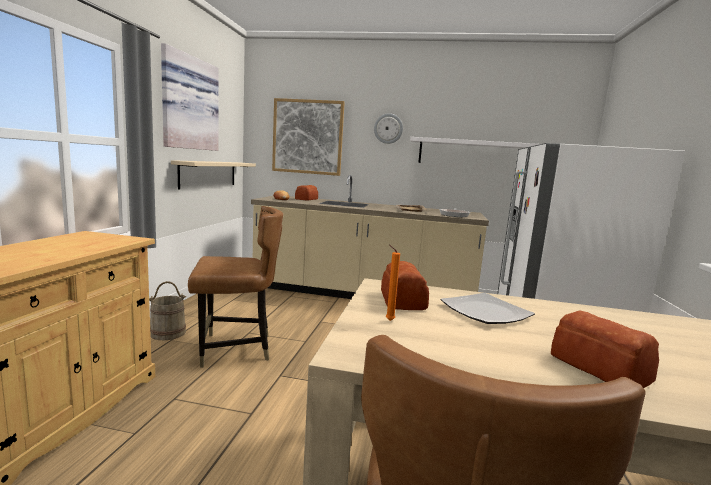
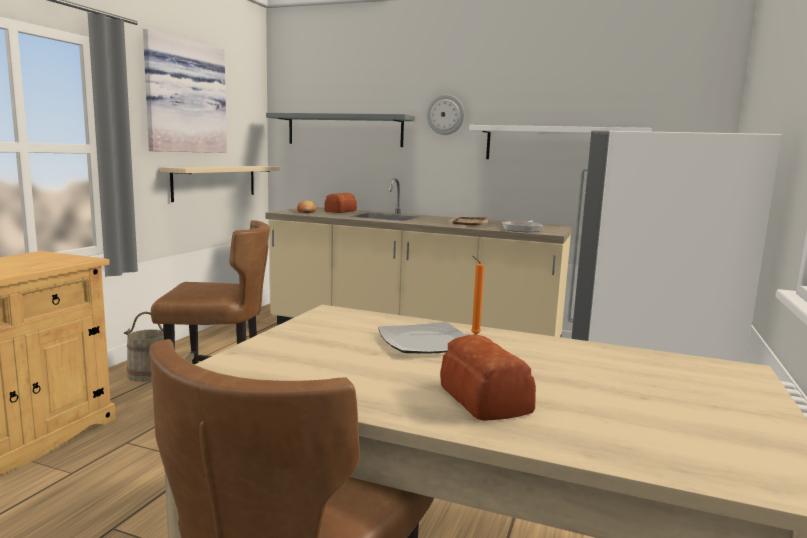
camera: 10 degrees right, 0 degrees up
(307, 137) = (344, 130): picture -> grey shelf
(388, 320) = (294, 346): orange candle -> orange candle (474, 334)
(402, 300) = (337, 328): bread -> none

